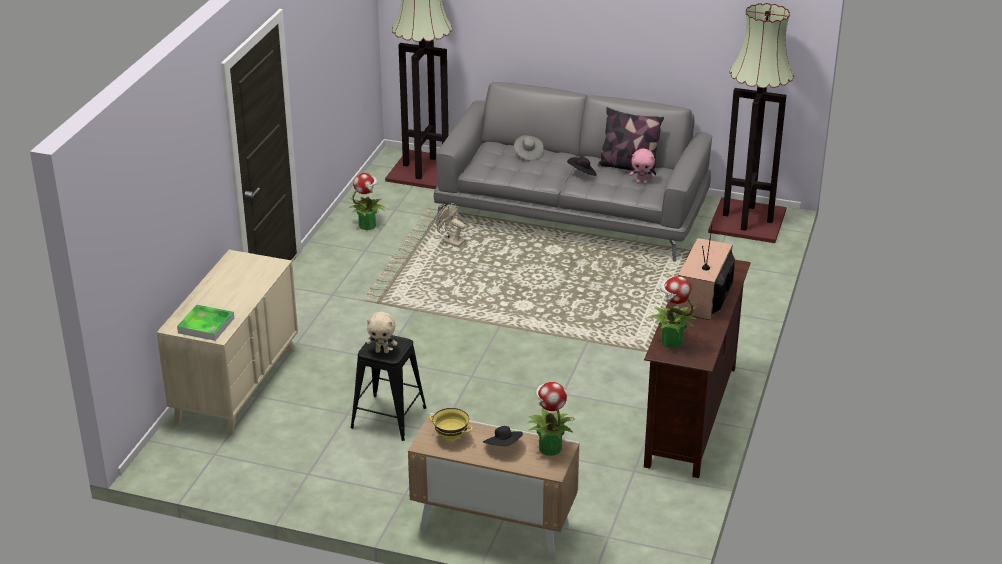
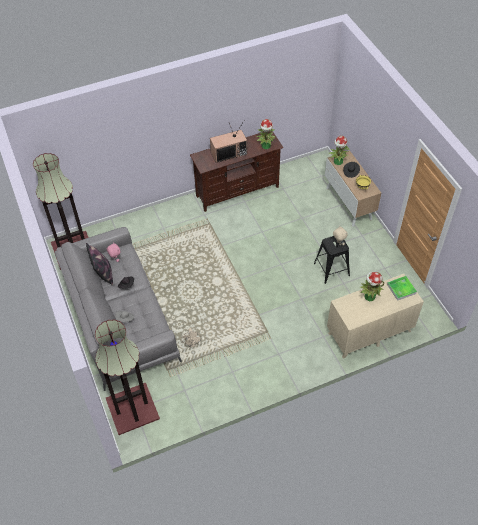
camera: 130 degrees left, 20 degrees up
(367, 225) = (209, 389): potted plant -> potted plant (369, 297)

